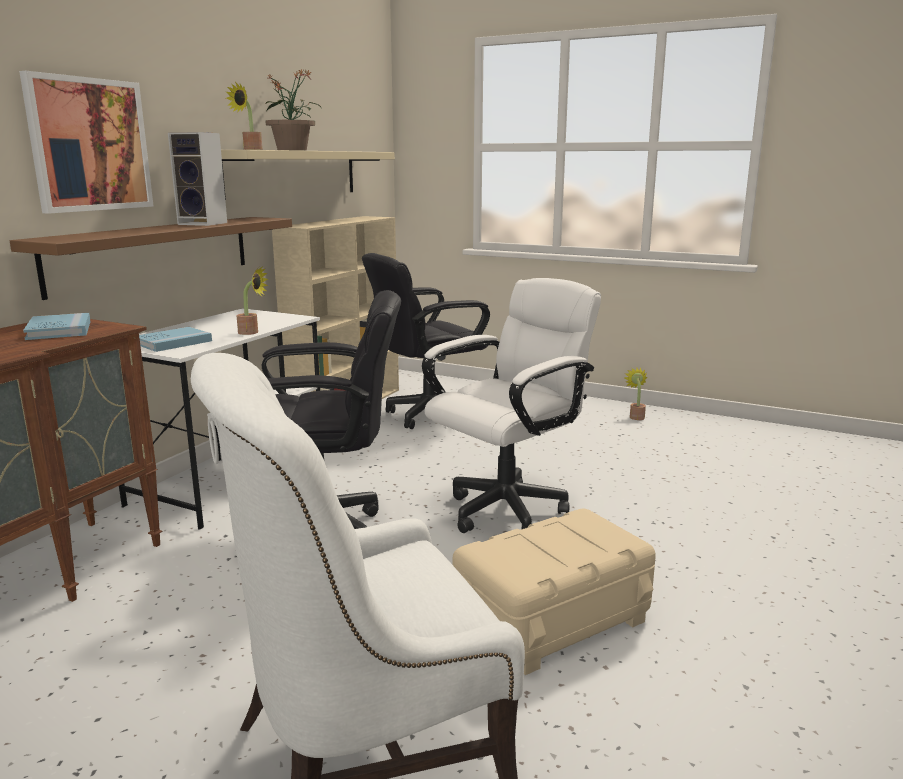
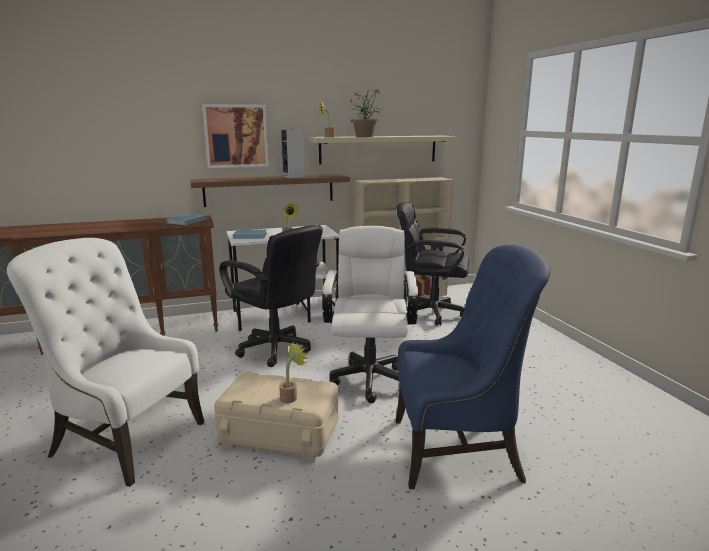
camera: 45 degrees right, 0 degrees up
(510, 509) = (370, 378): white office chair -> white office chair turned 90 degrees counterclockwise
(636, 416) = (572, 360): potted plant -> potted plant (291, 397)
(720, 534) = (458, 450): none -> blue chair

